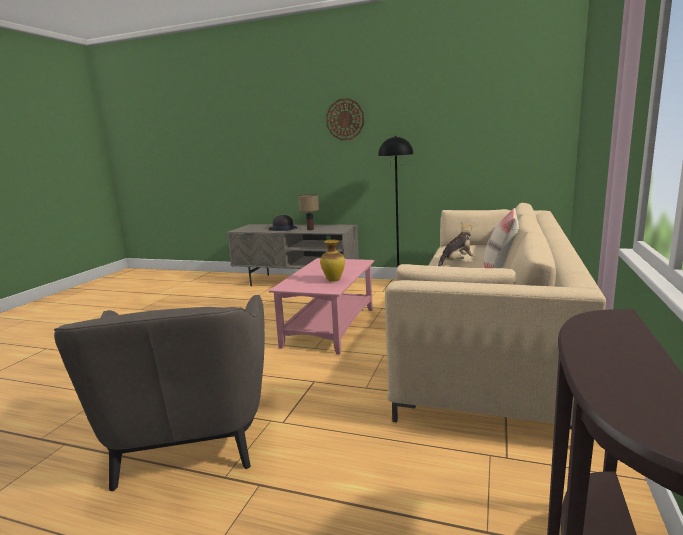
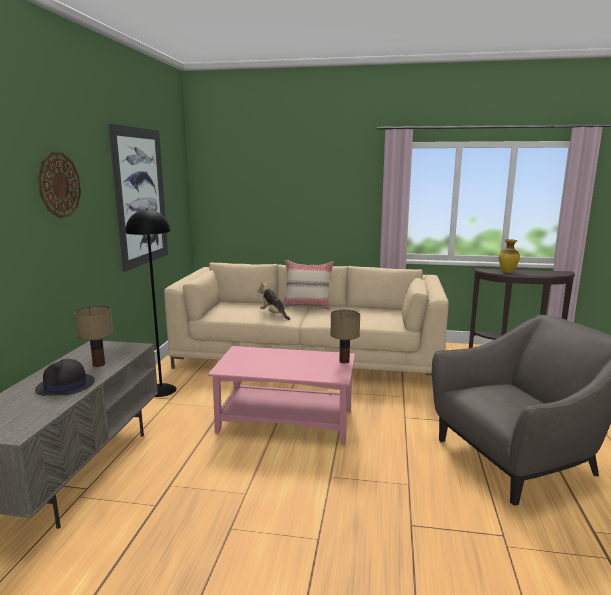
camera: 100 degrees left, 0 degrees up
(317, 289) = (344, 361): none -> table lamp
(334, 280) = (312, 357): vase -> vase (507, 272)
(451, 127) = (141, 197): none -> picture

